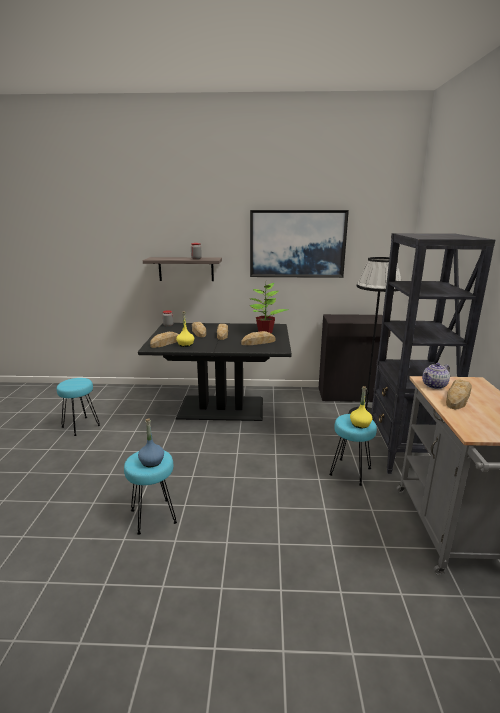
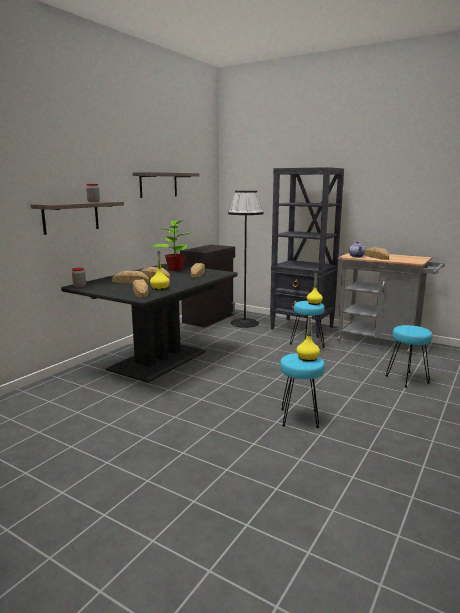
camera: 60 degrees left, 5 degrees down
(81, 426) = (78, 435): turquoise stool -> turquoise stool (407, 379)
(151, 462) = (307, 358): blue bottle -> yellow bottle
(297, 244) = (158, 185): picture -> shelf

